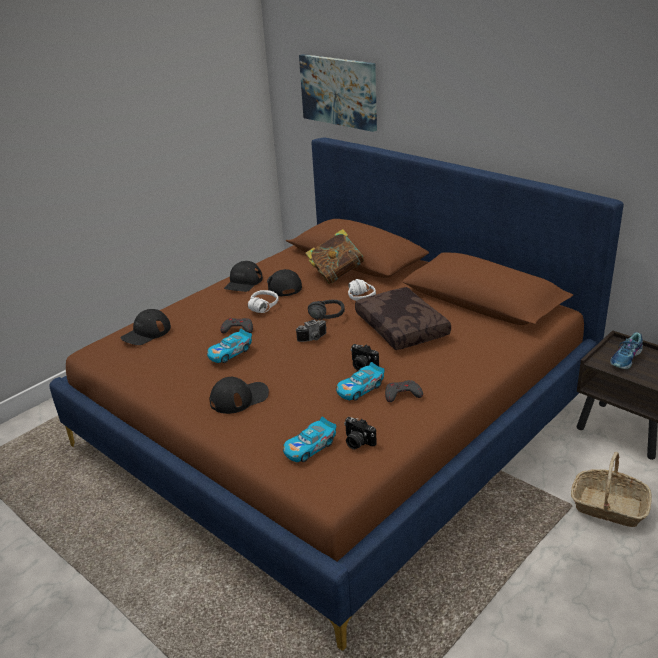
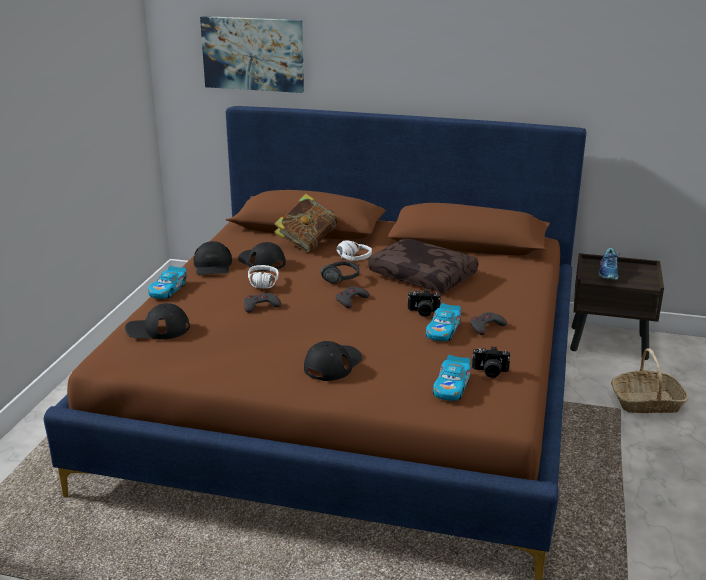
camera: 30 degrees left, 5 degrees down
(146, 333) = (157, 329): black cap -> black cap turned 75 degrees clockwise
(230, 353) = (278, 328): toy car -> toy car (168, 290)
(313, 339) = (351, 300): camera -> grey game controller

